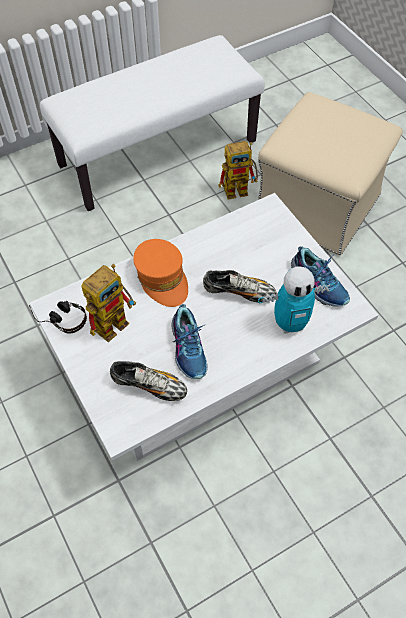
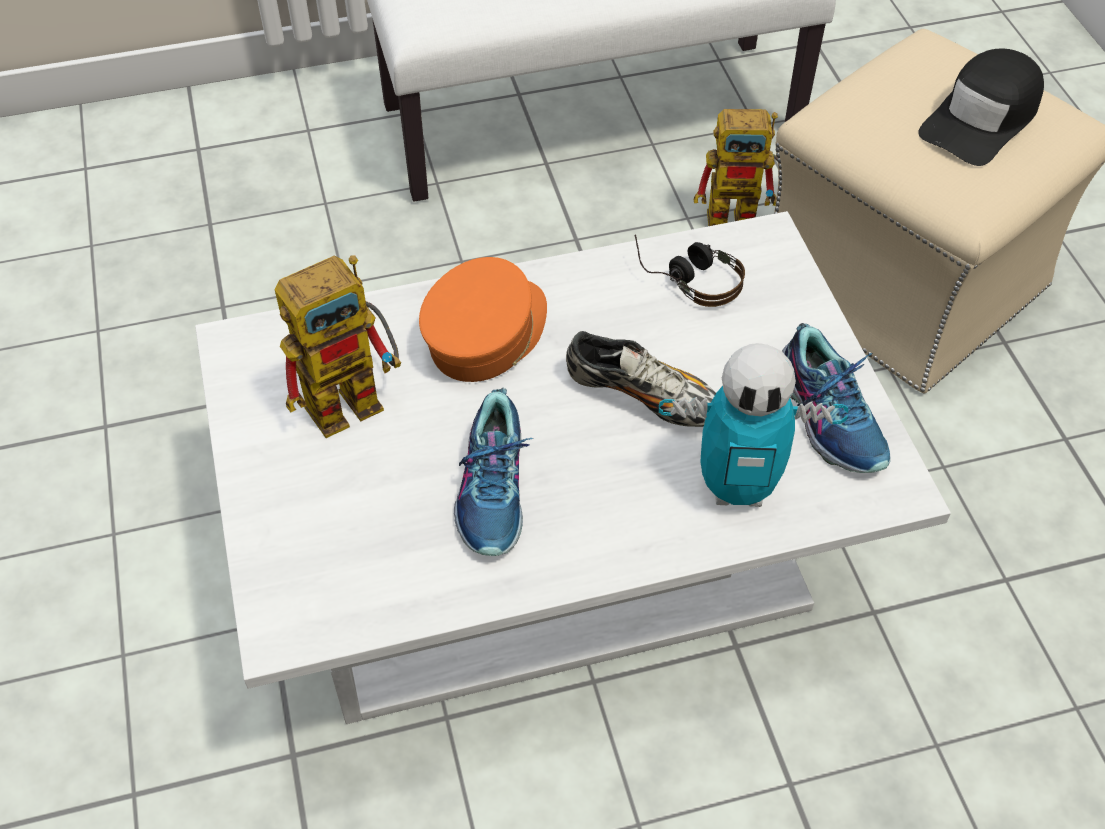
camera: 15 degrees right, 5 degrees down
(60, 318) = (245, 368): headphones -> headphones (688, 276)
(149, 386) = (380, 547): shoe -> none
(162, 278) = (486, 334): orange cap -> orange cap turned 135 degrees counterclockwise
(345, 133) = (981, 119): none -> black cap

